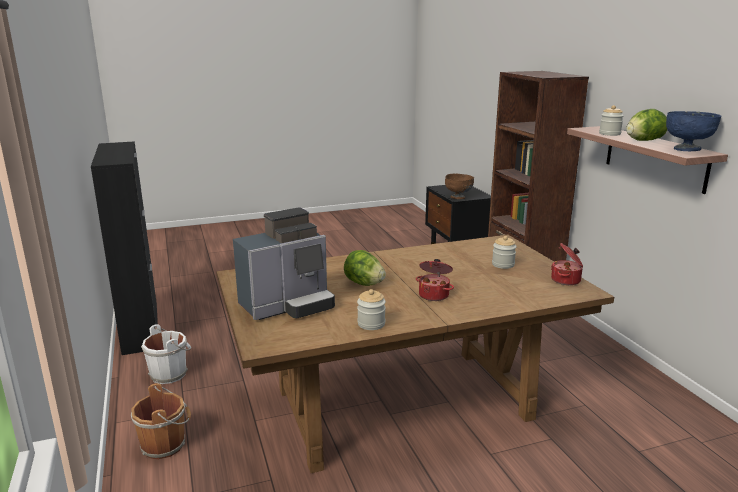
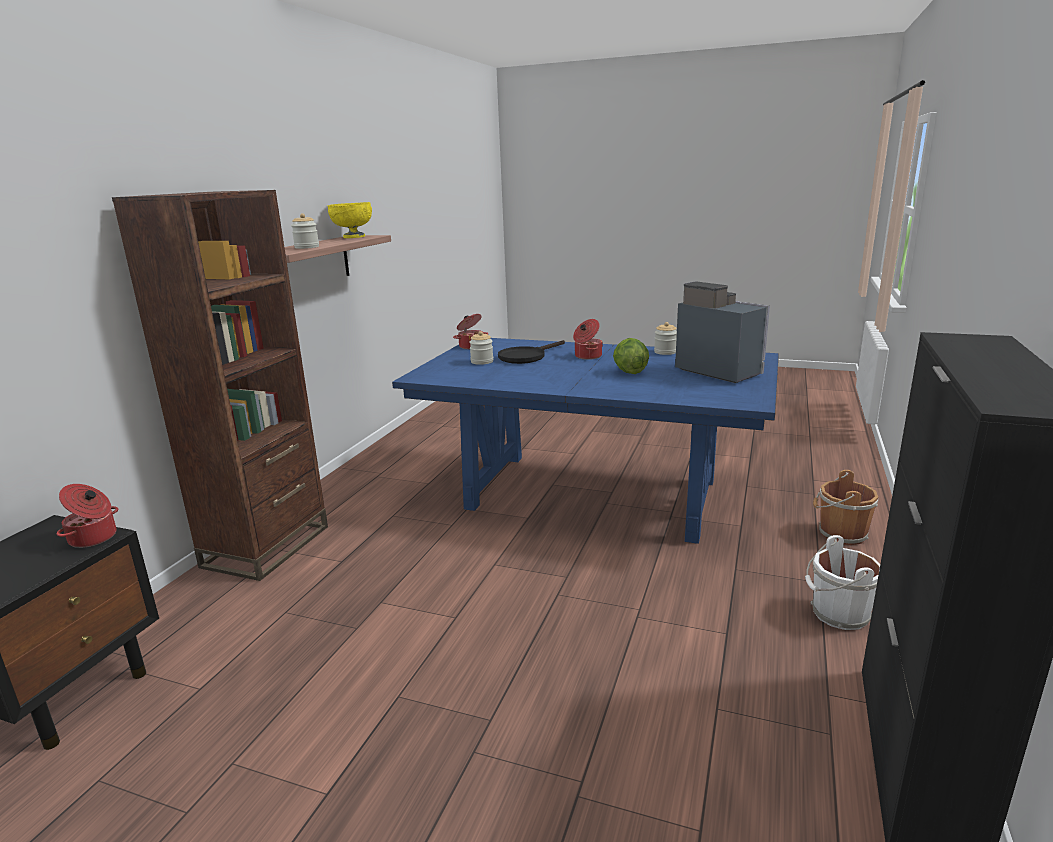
camera: 140 degrees left, 0 degrees up
(288, 305) = (718, 371): coffee machine -> coffee machine turned 45 degrees clockwise
(404, 403) = (590, 494): brown dining table -> blue dining table
(458, 198) = (94, 538): brown bowl -> cooking pot
(484, 280) = (526, 356): none -> black frying pan
(643, 140) = (329, 242): lettuce -> none
(687, 149) = (353, 237): blue bowl -> yellow bowl

